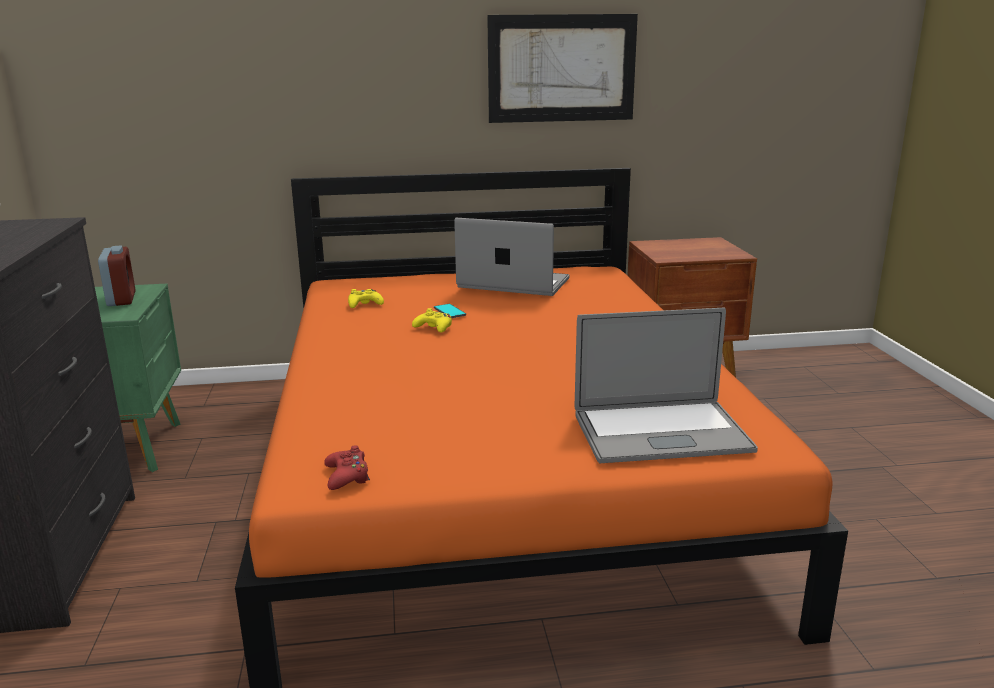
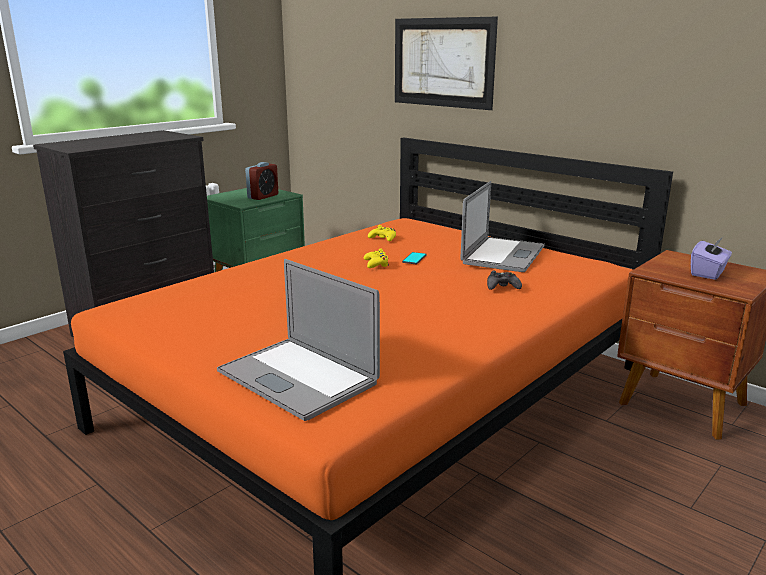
camera: 50 degrees right, 0 degrees up
(347, 476) = (129, 315): red game controller -> none
(513, 283) = (503, 254): laptop -> laptop turned 45 degrees clockwise
(562, 68) = (620, 62): picture -> picture (442, 62)
(584, 307) = (502, 286): none -> black game controller
(694, 249) = (708, 273): none -> purple tissue box

